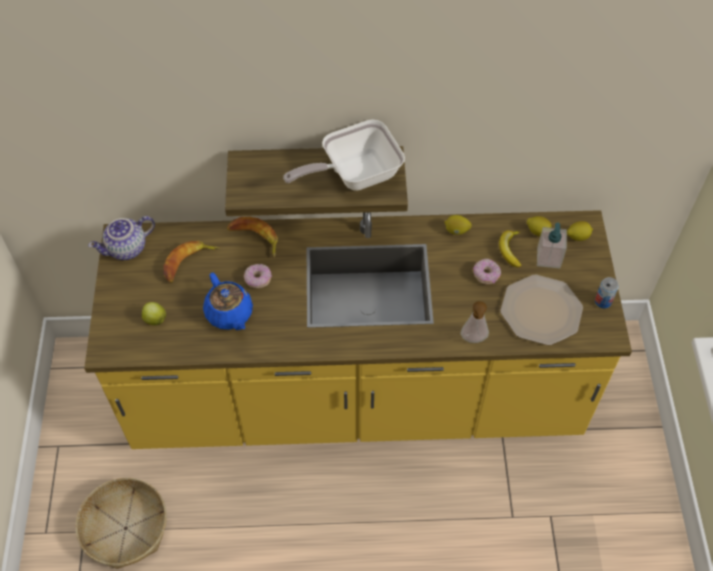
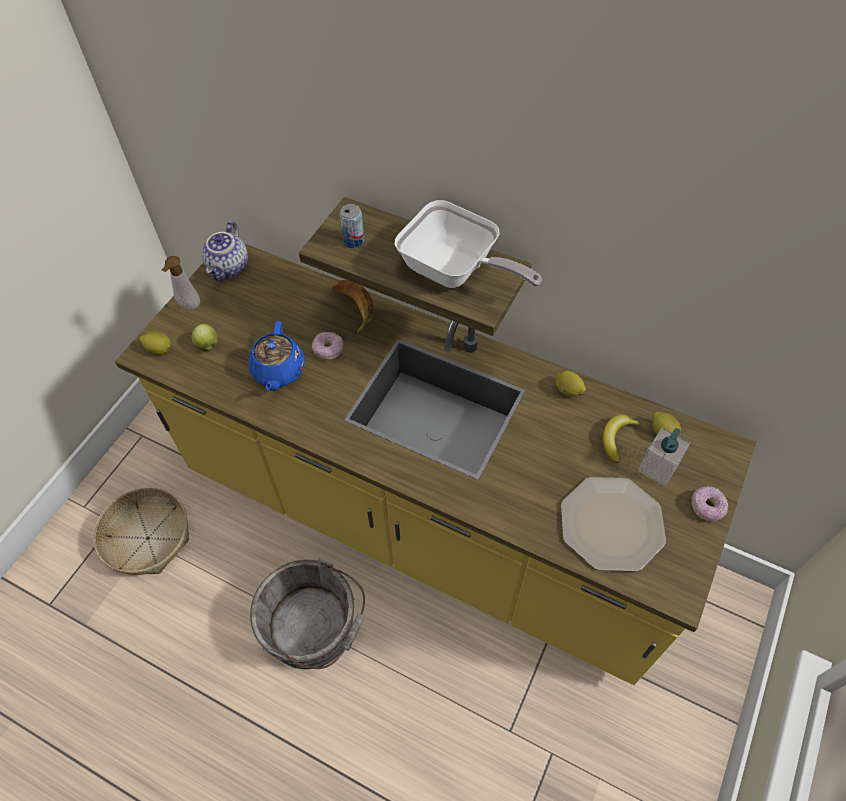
camera: 30 degrees right, 0 degrees up
(127, 249) = (229, 268): teapot -> teapot turned 75 degrees counterclockwise
(188, 263) = (274, 305): banana -> none
(319, 523) = (315, 628): none -> grey bucket
(354, 175) = (455, 272): frying pan -> frying pan turned 150 degrees counterclockwise
(473, 340) = (511, 520): soap dispenser -> soap dispenser (188, 306)
(486, 275) = (571, 454): donut -> donut (707, 507)
(577, 236) = (708, 459): lemon -> lemon (159, 349)
(603, 301) = (695, 549): can -> can (353, 241)

